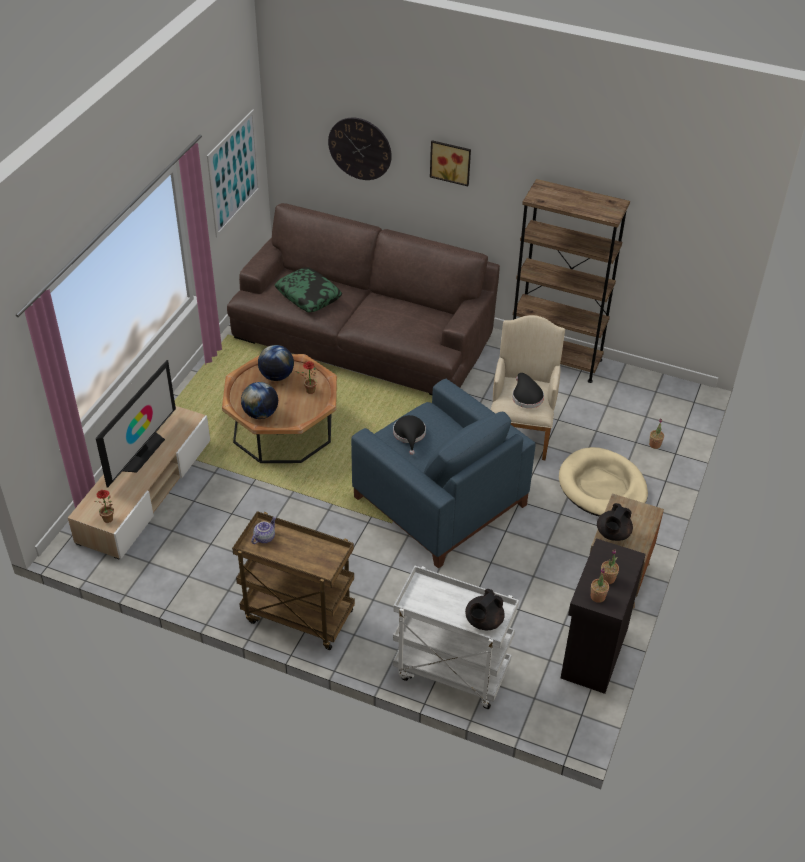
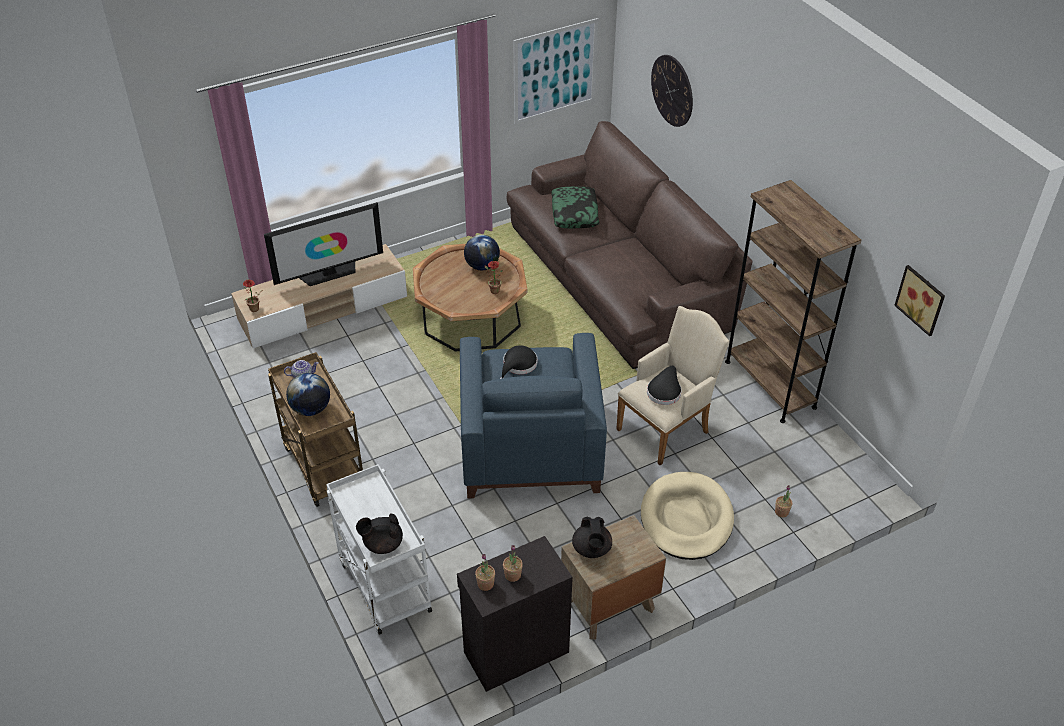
camera: 40 degrees right, 0 degrees up
(261, 414) = (437, 289): globe -> globe (311, 409)
(451, 161) = (732, 132): picture -> picture (922, 299)
(612, 534) = (592, 549): black teapot -> black teapot turned 75 degrees counterclockwise

